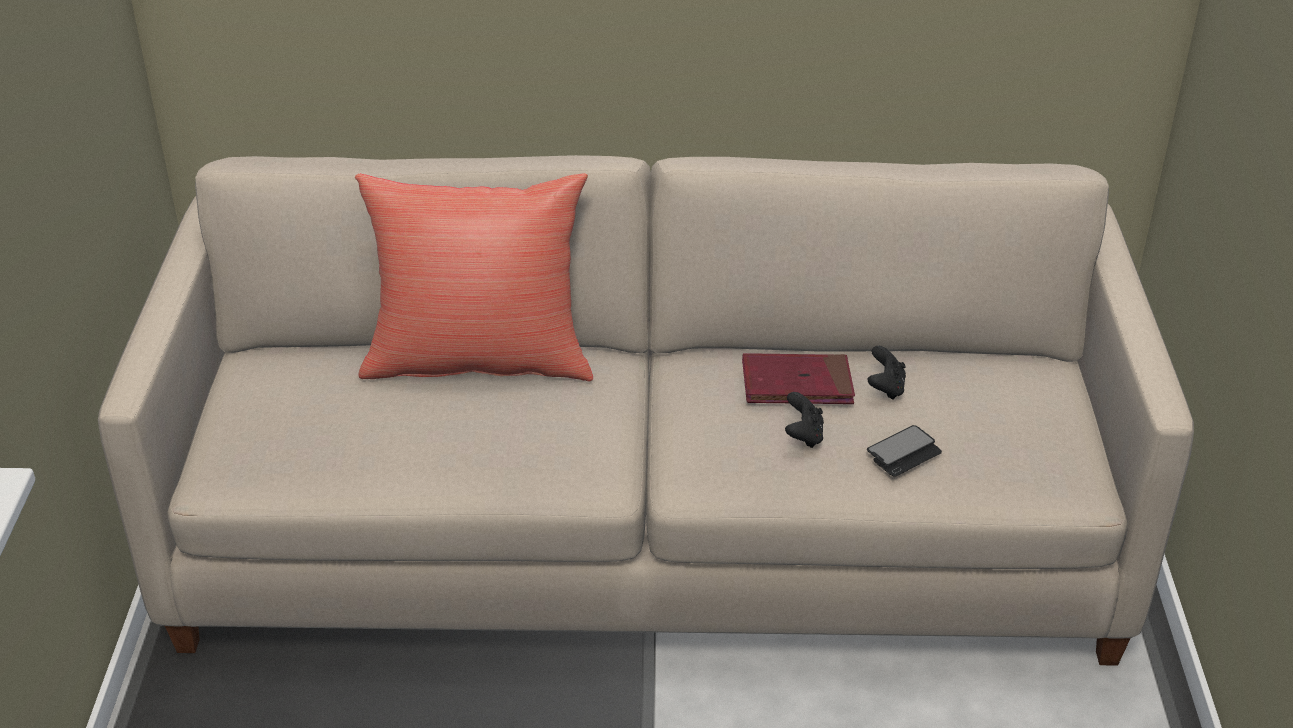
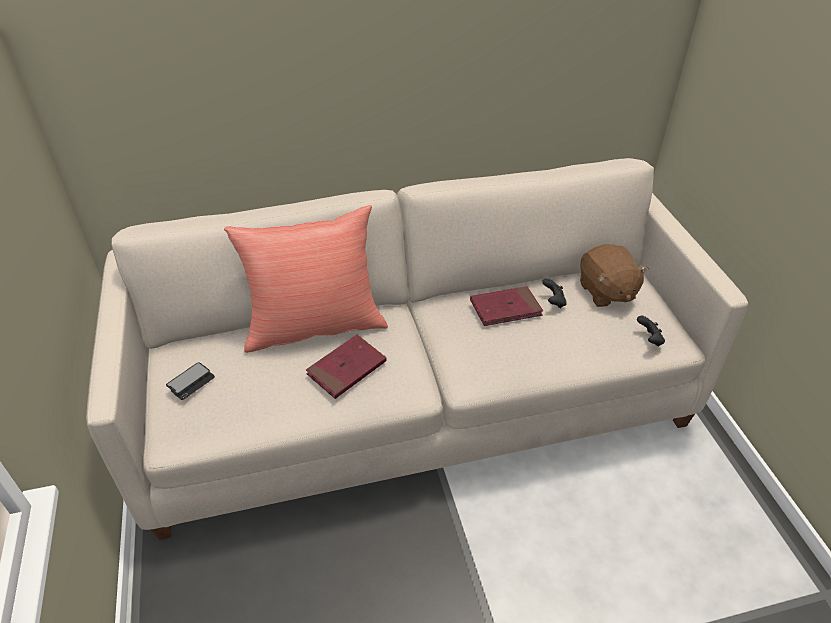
camera: 15 degrees left, 5 degrees up
(503, 427) = (346, 369): none -> red book
(803, 435) = (523, 340): black game controller -> black game controller (649, 339)
(904, 453) = (581, 340): phone -> phone (191, 382)
(988, 389) = (606, 292): none -> brown plush toy

